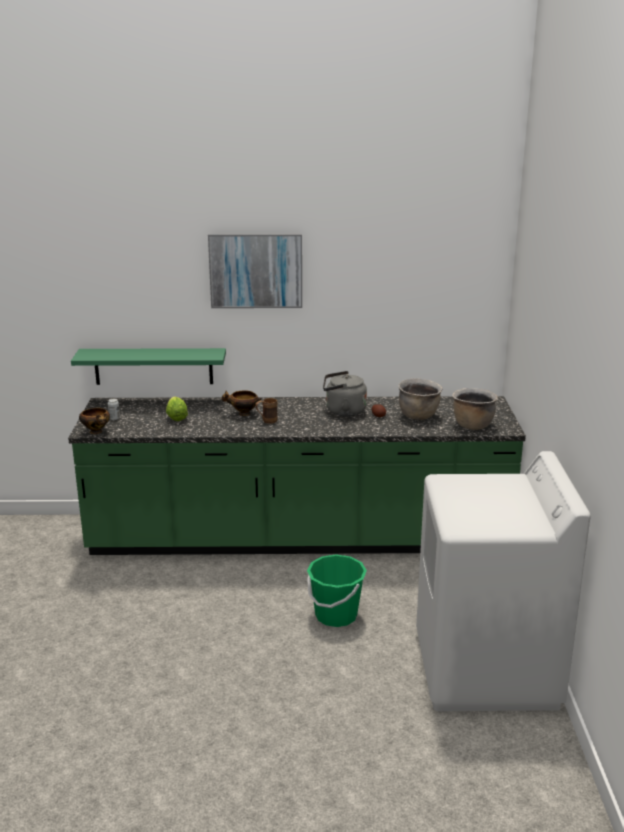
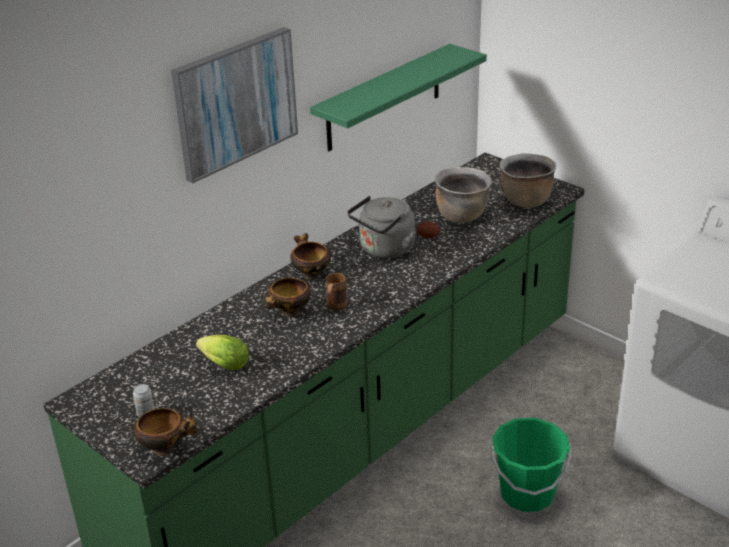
camera: 45 degrees left, 10 degrees up
(153, 366) = (120, 307): green shelf -> green shelf (384, 98)
(285, 405) = (311, 275): none -> bowl

